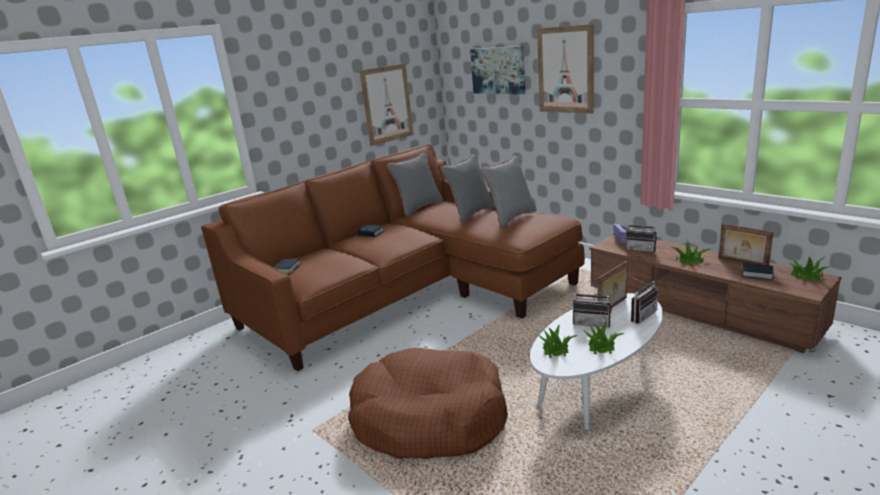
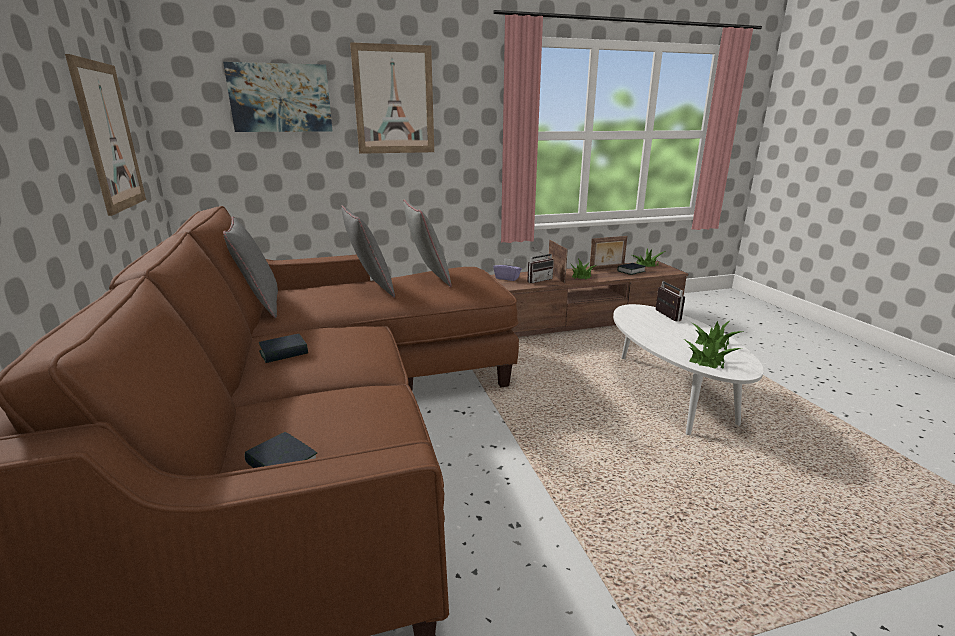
camera: 65 degrees left, 0 degrees up
(429, 418) = (679, 518): brown dog bed -> none
(592, 323) = (663, 334): radio -> none
(613, 307) = (639, 319): picture frame -> picture frame (556, 277)

